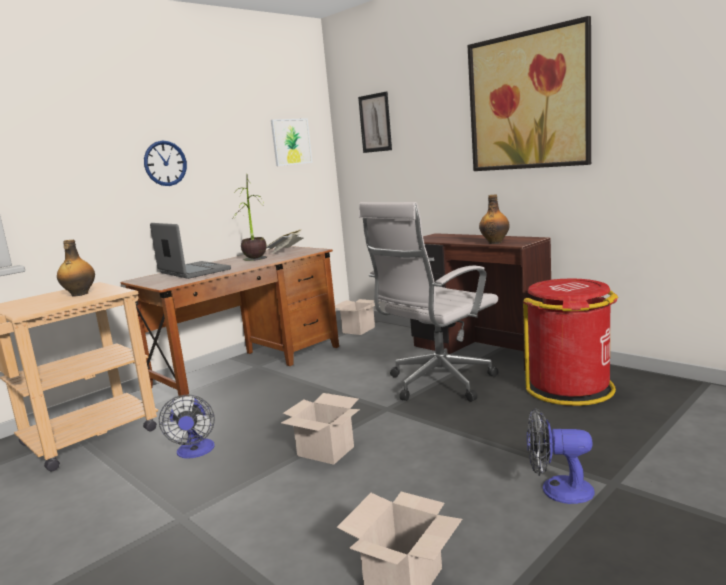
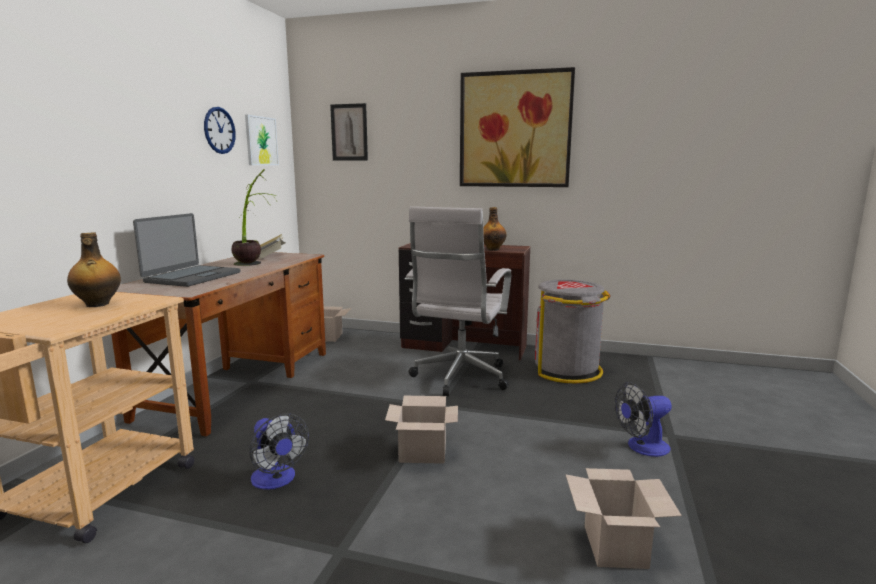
camera: 30 degrees left, 0 degrees up
(165, 163) = (147, 148): wall clock -> wall clock (219, 130)
(193, 271) = (192, 277): laptop -> laptop turned 90 degrees clockwise
(570, 388) = (567, 370): red trash can -> grey trash can

